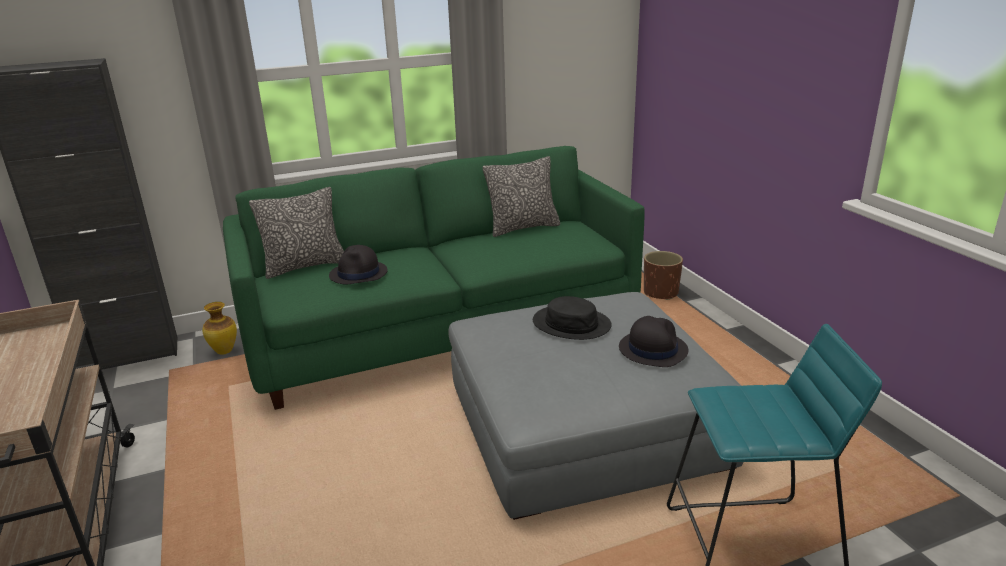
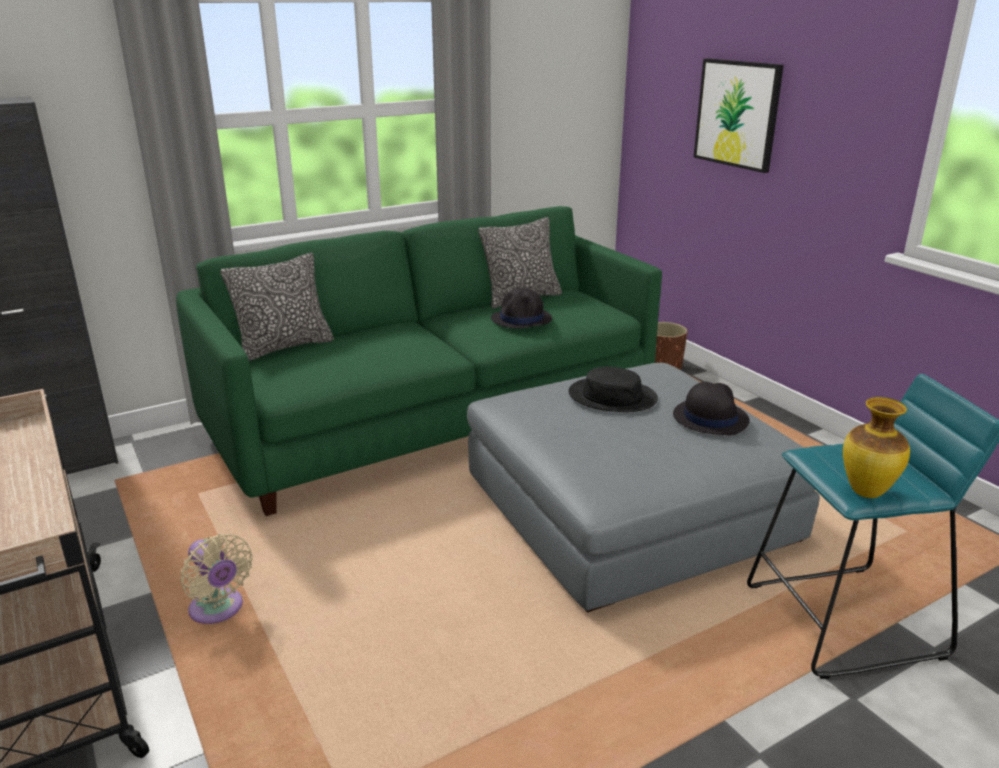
camera: 10 degrees left, 0 degrees up
(211, 489) = (218, 610): none -> beige fan
(224, 351) = (177, 455): vase -> vase (865, 492)
(359, 274) = (355, 352): black hat -> black hat (522, 319)
(724, 64) = (737, 114): none -> picture

